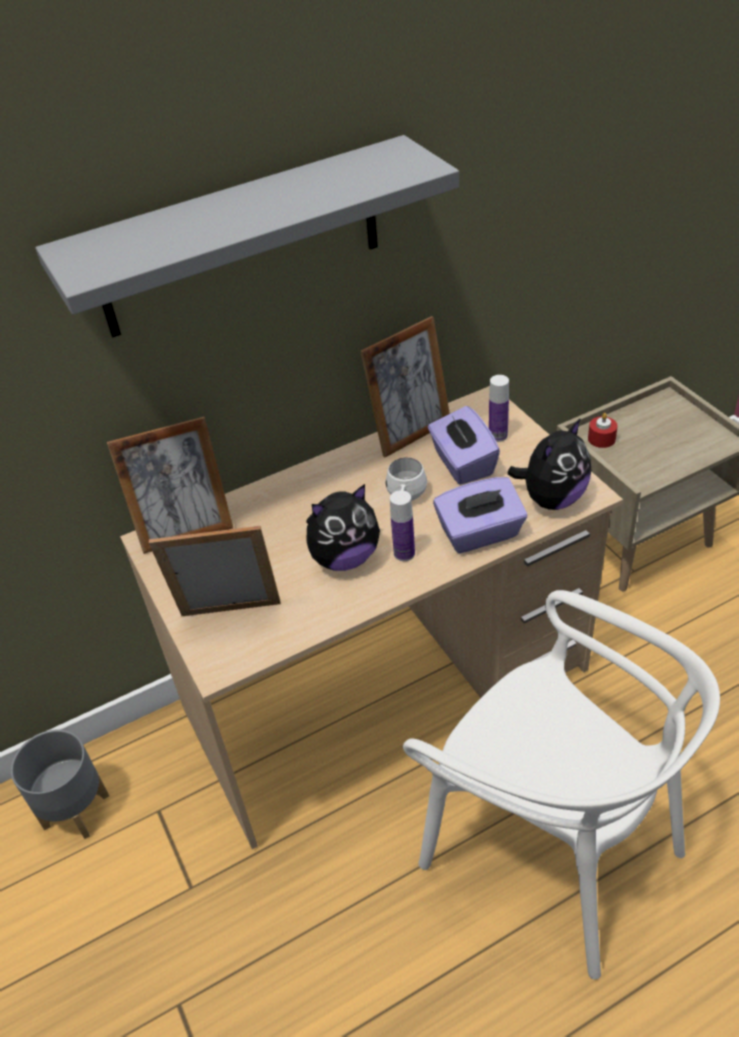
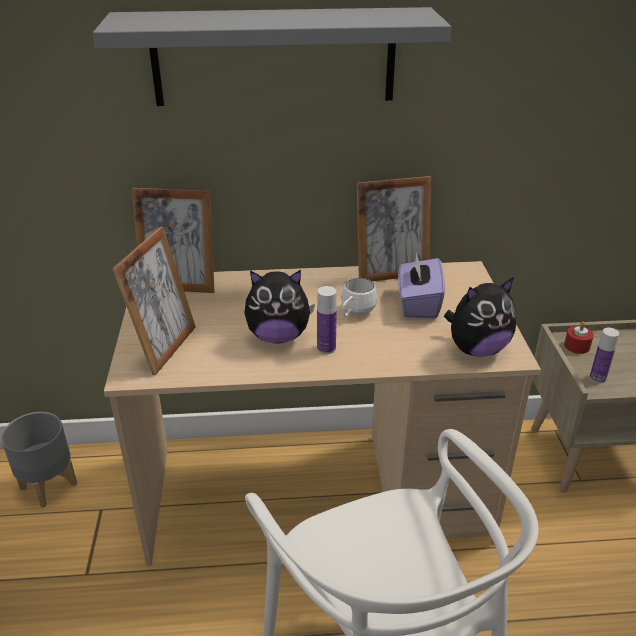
camera: 20 degrees right, 10 degrees down
(231, 619) = (165, 348): picture frame -> picture frame turned 90 degrees clockwise
(480, 534) = (397, 355): purple tissue box -> none
(498, 435) = (461, 294): bottle -> bottle (597, 378)

